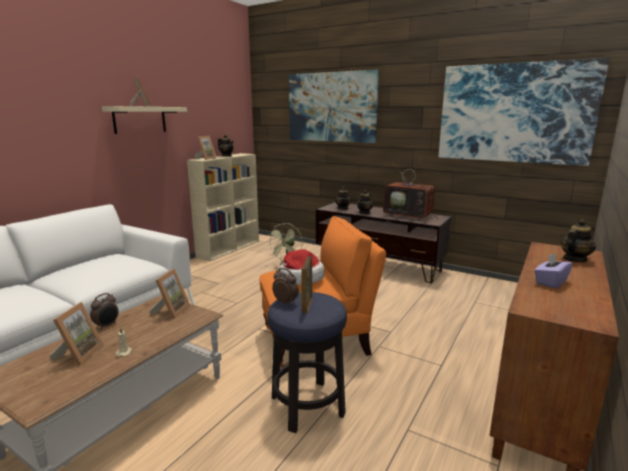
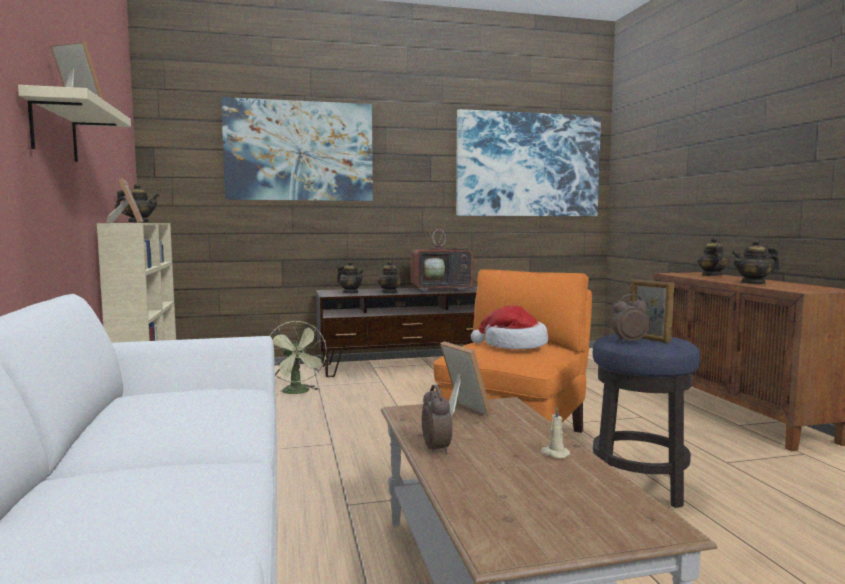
camera: 45 degrees left, 10 degrees down
(79, 354) = (514, 478): picture frame -> none
(550, 282) = (753, 283): purple tissue box -> teapot

